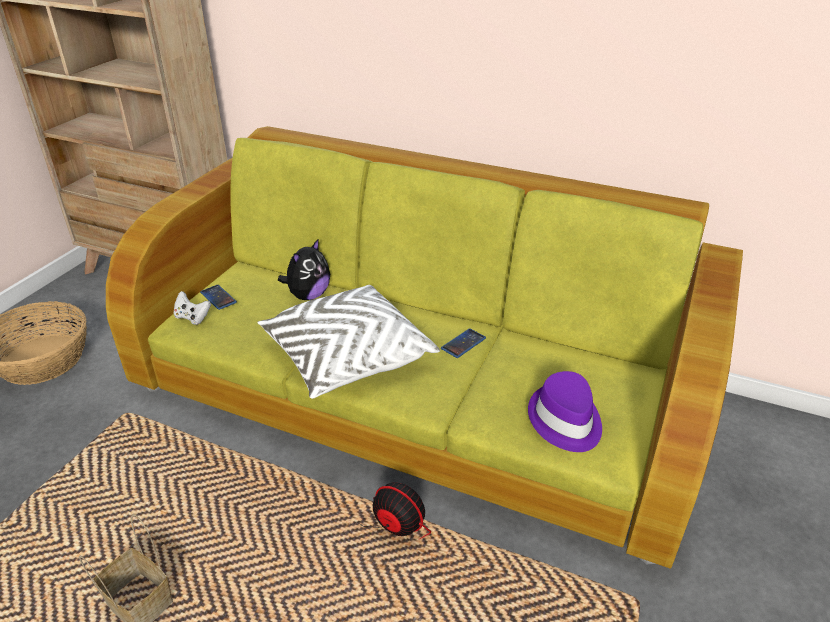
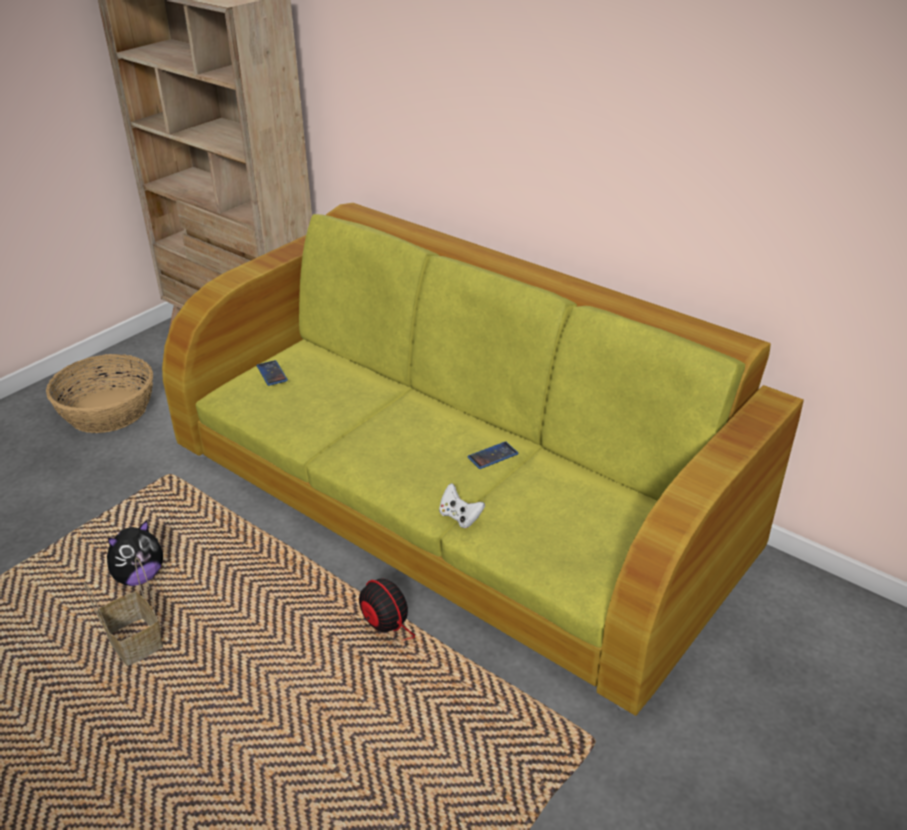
camera: 15 degrees right, 0 degrees up
(192, 318) = (241, 390): white game controller -> white game controller (460, 517)
(308, 295) = (359, 384): plush toy -> plush toy (139, 576)
(347, 357) = (372, 451): white pillow -> none
(564, 421) = (559, 548): purple hat -> none

